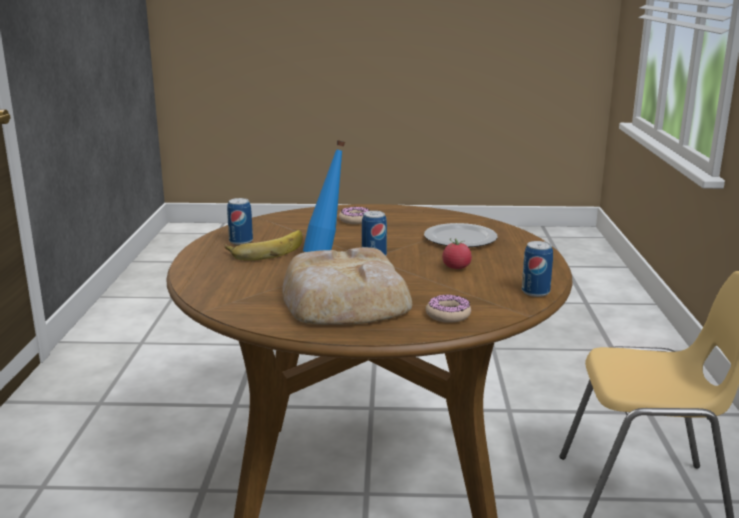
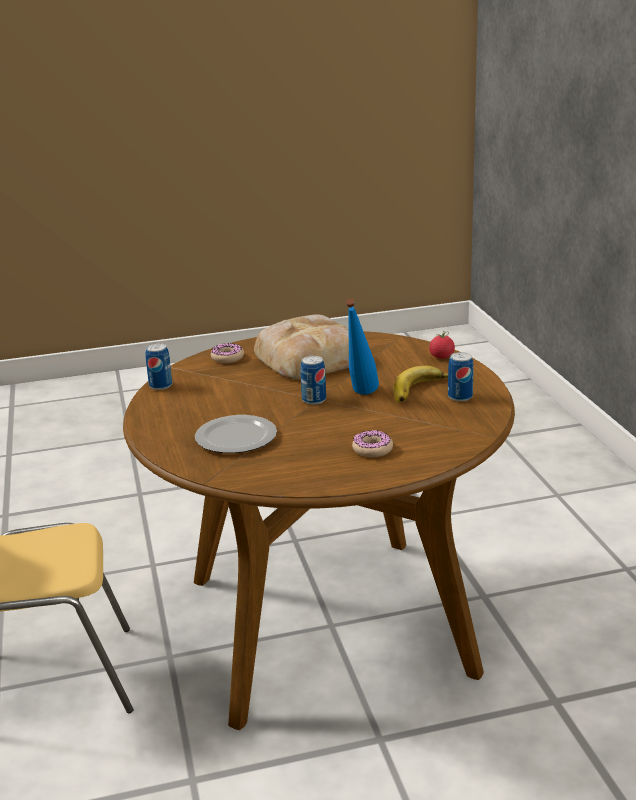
camera: 165 degrees right, 5 degrees up
(456, 267) = (231, 399): tomato -> tomato (441, 357)

